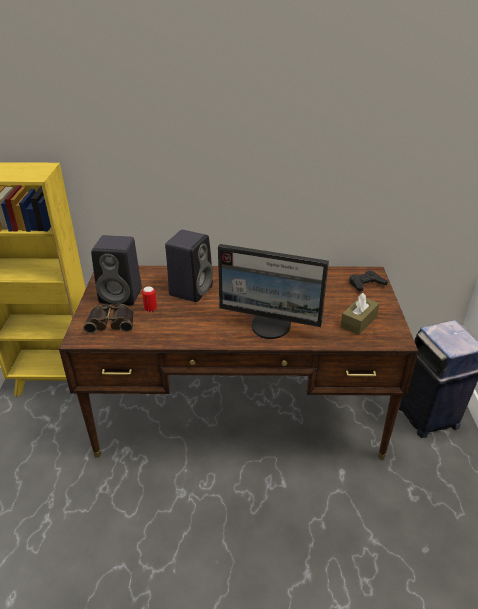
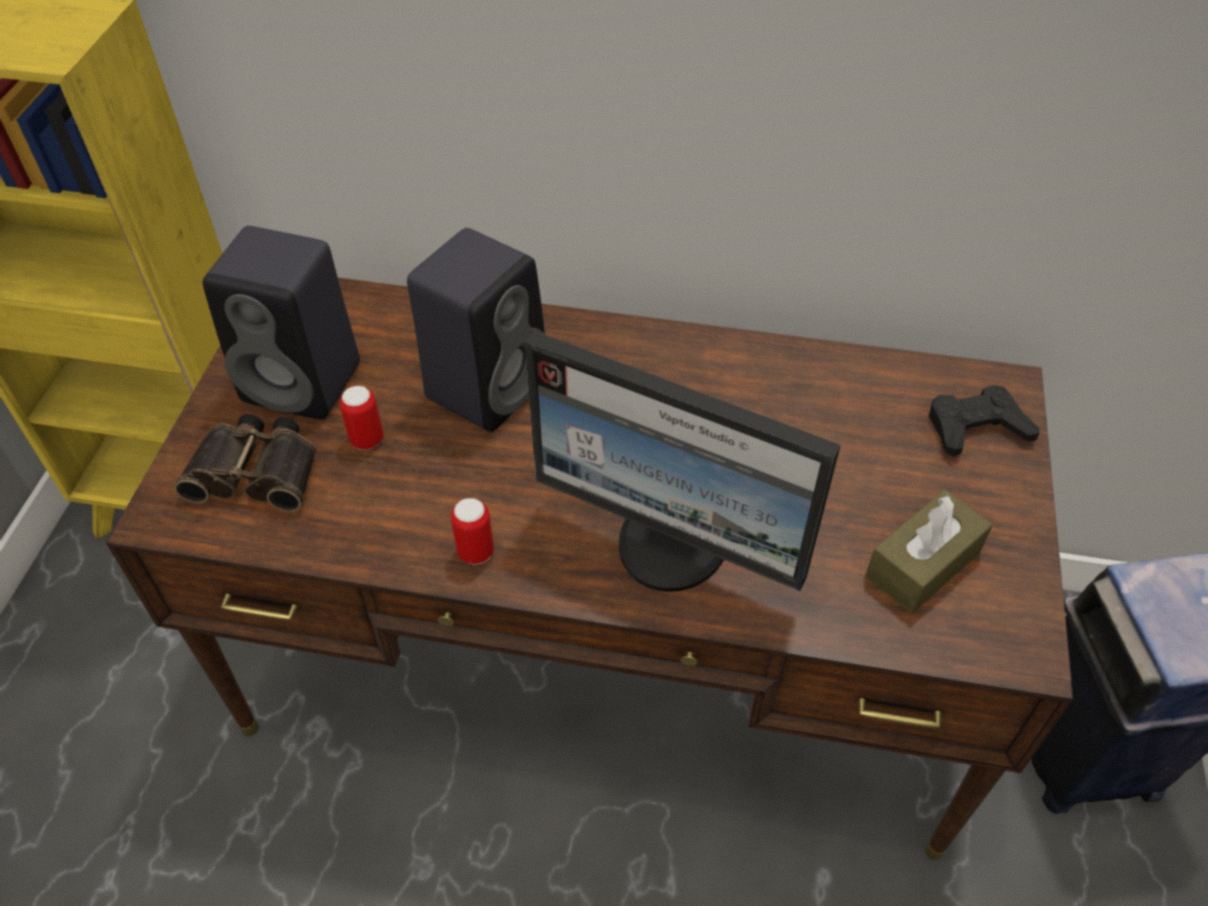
camera: 10 degrees right, 15 degrees up
(200, 336) = (475, 552): none -> can

